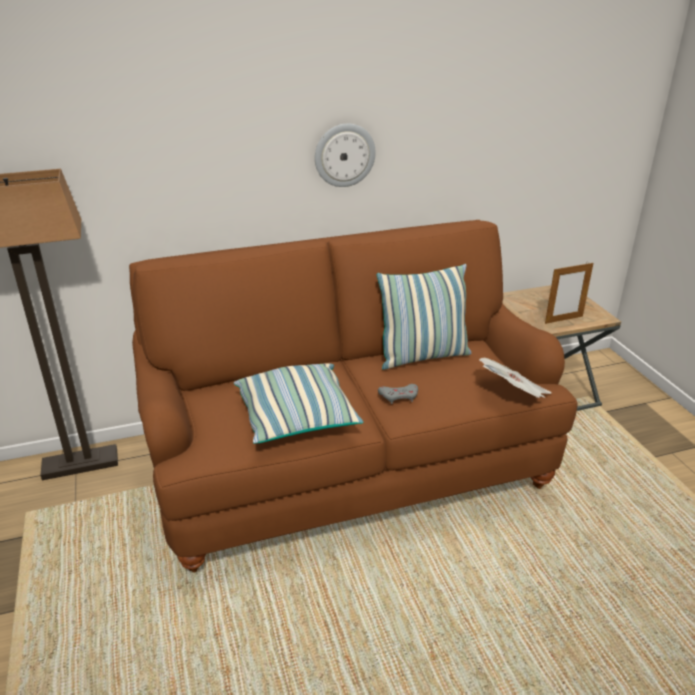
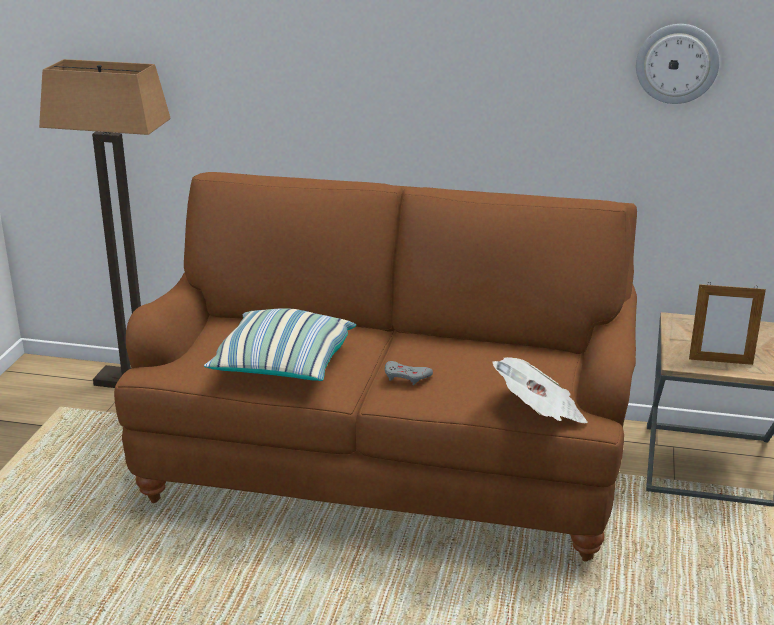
camera: 30 degrees right, 5 degrees down
(344, 155) = (460, 93): wall clock -> wall clock (677, 63)
(423, 356) = (480, 349): pillow -> none

